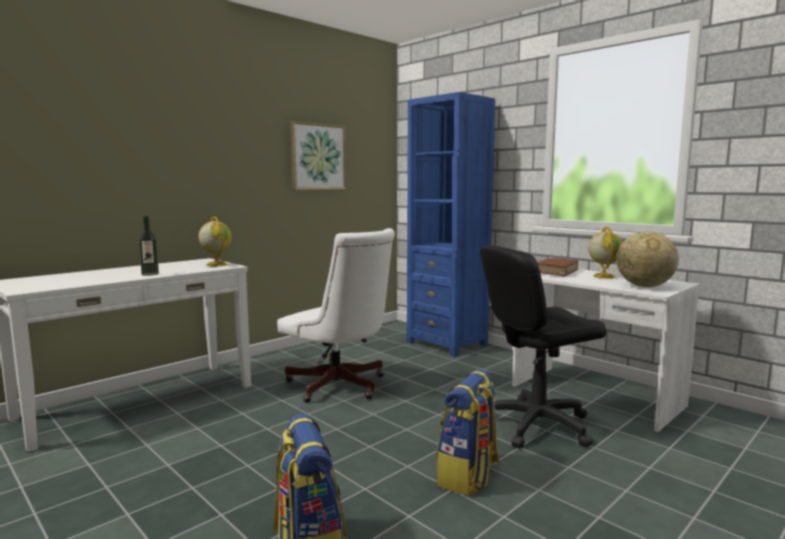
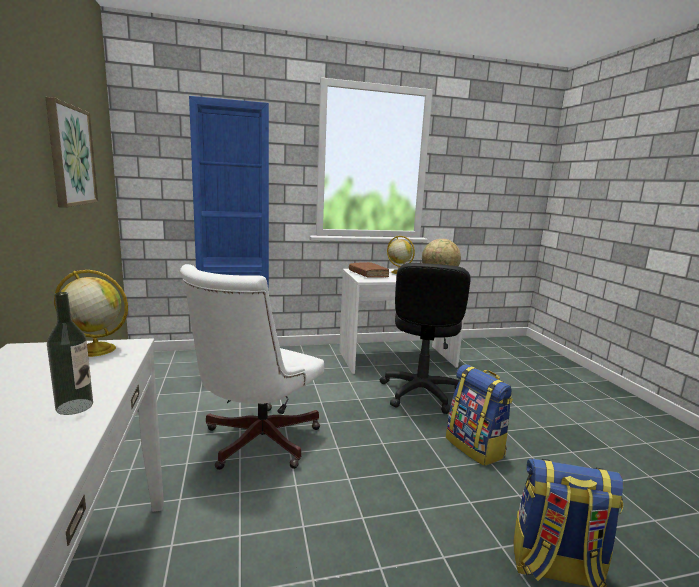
camera: 60 degrees left, 5 degrees up
(340, 387) = (255, 443): white office chair -> white office chair turned 135 degrees clockwise

